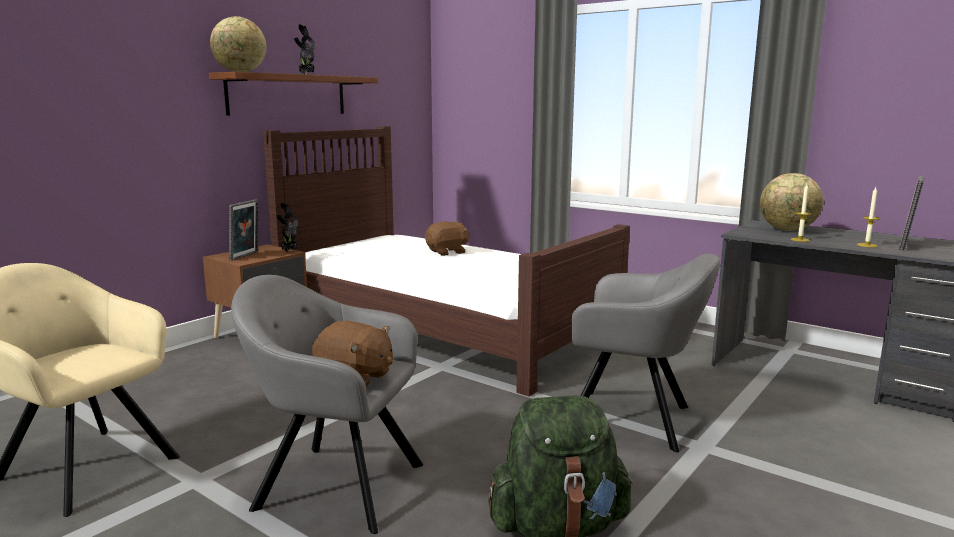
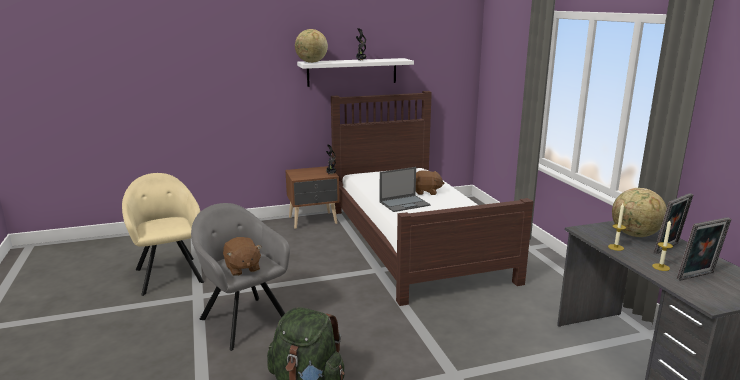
camera: 35 degrees right, 5 degrees up
(246, 256) = (305, 174): picture frame -> picture frame (668, 249)
(288, 95) = (352, 72): brown shelf -> white shelf
(444, 266) = (405, 203): none -> laptop
(634, 419) = (439, 343): grey armchair -> none

